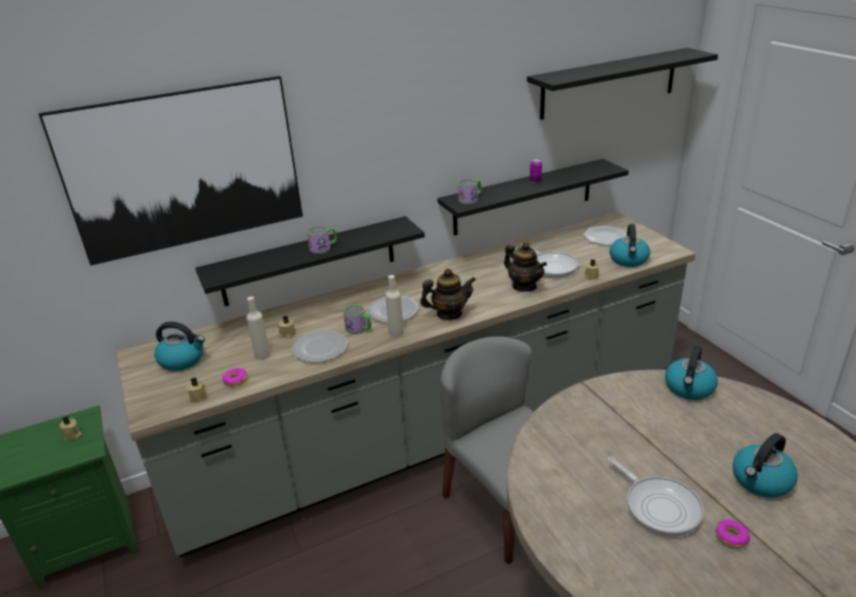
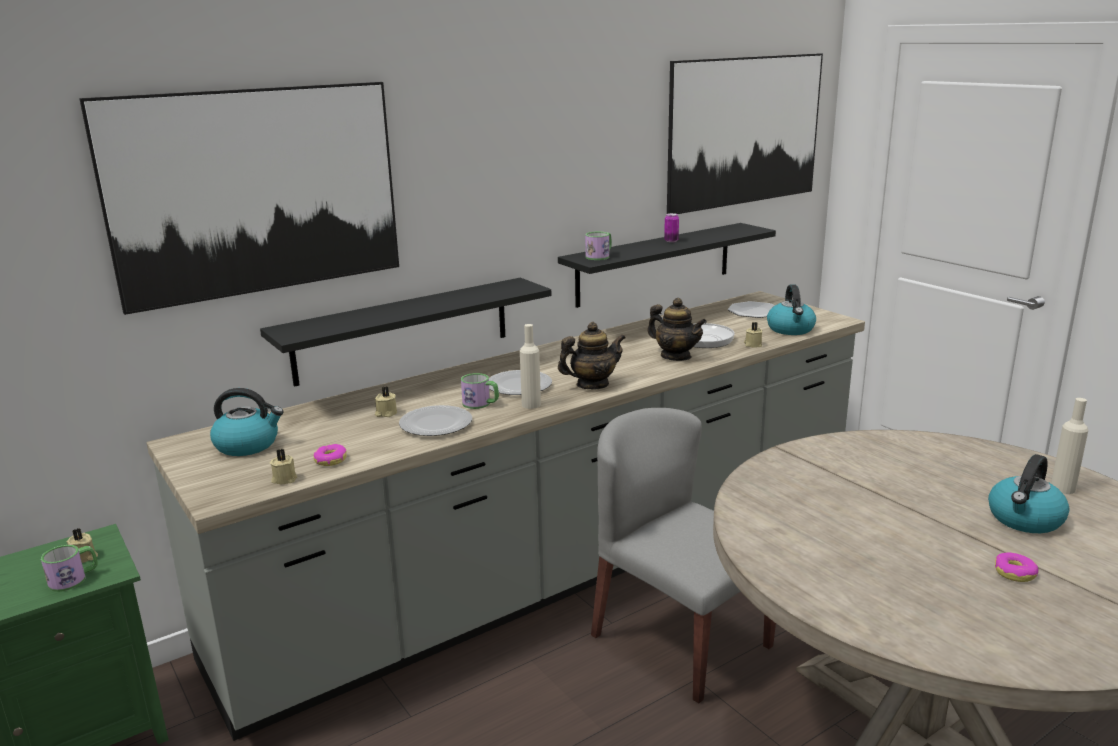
camera: 10 degrees left, 10 degrees down
(262, 355) = (359, 434): beige bottle -> beige bottle (1063, 488)
(324, 248) = (428, 306): mug -> mug (74, 579)
(609, 83) = (745, 131): black shelf -> picture
(659, 506) = (917, 552): frying pan -> none
(689, 388) = (905, 444): kettle -> none

